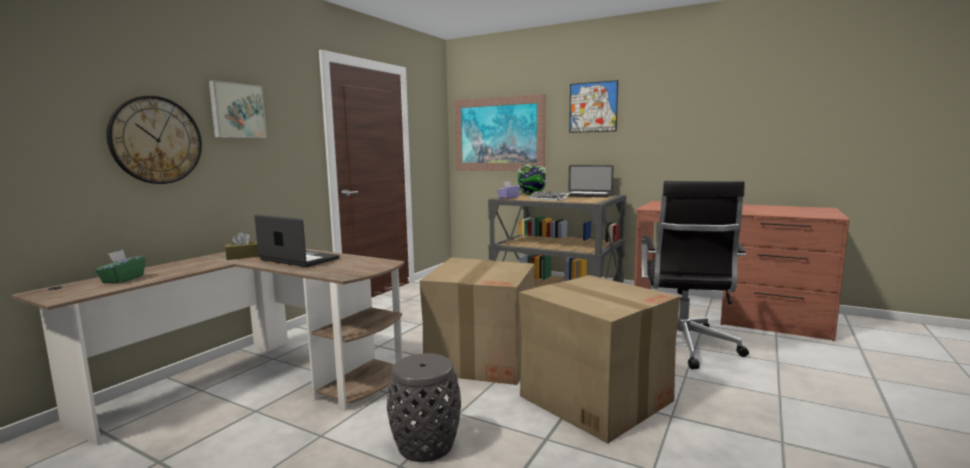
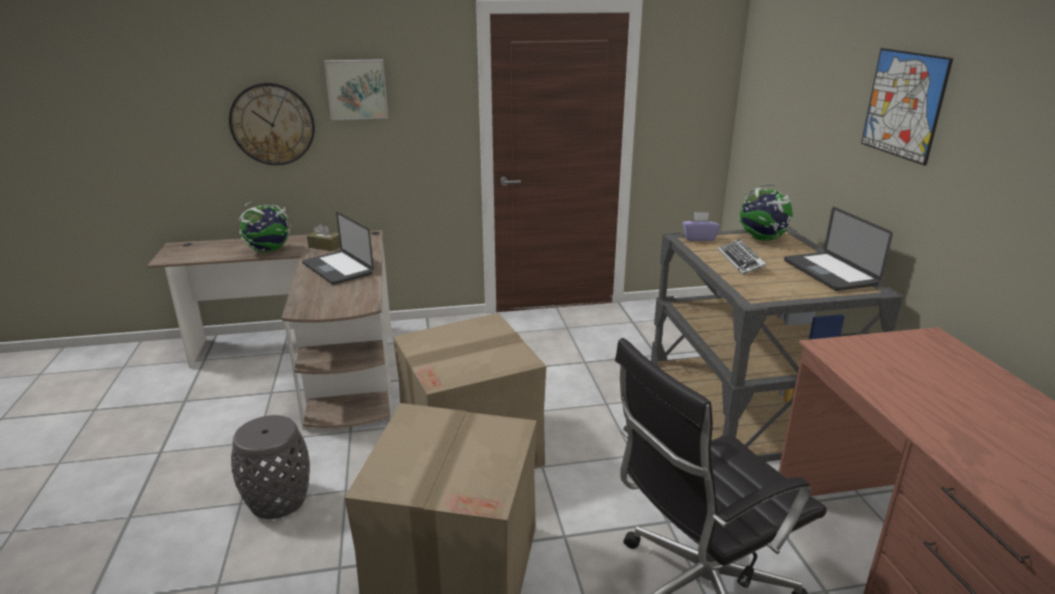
camera: 50 degrees right, 15 degrees up
(122, 279) = (222, 249): green tissue box -> none
(188, 269) = (269, 250): none -> globe
(299, 259) = (337, 269): laptop -> laptop turned 150 degrees clockwise
(498, 134) = (783, 115): picture -> none

